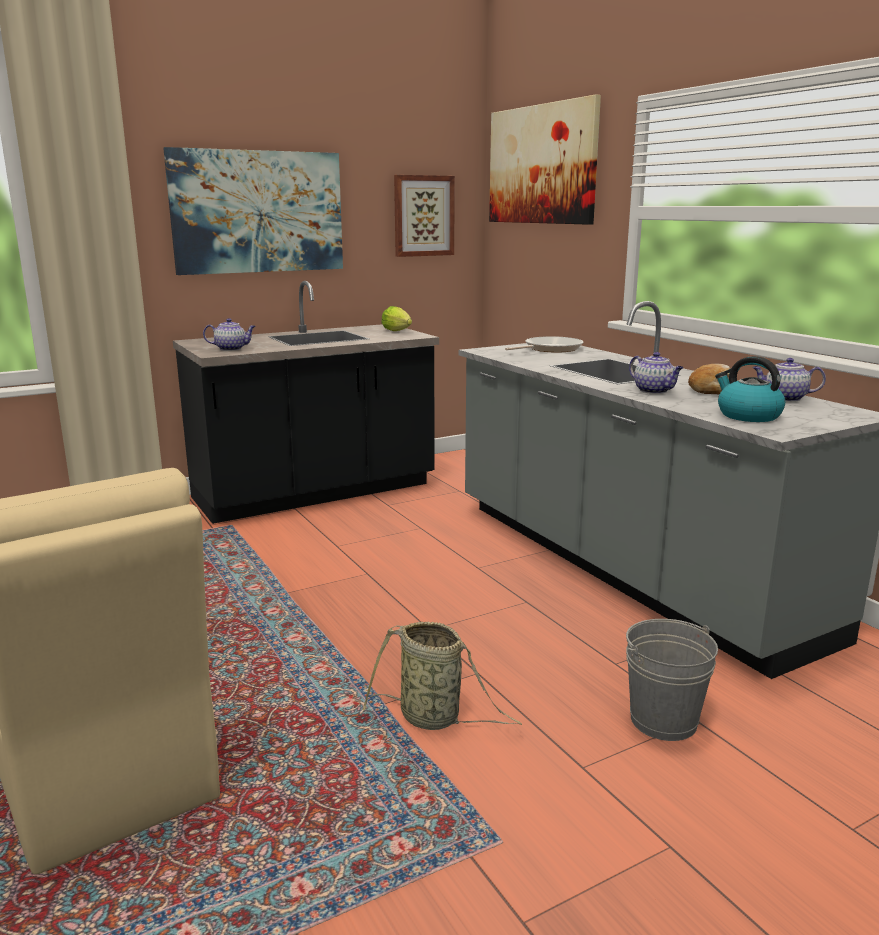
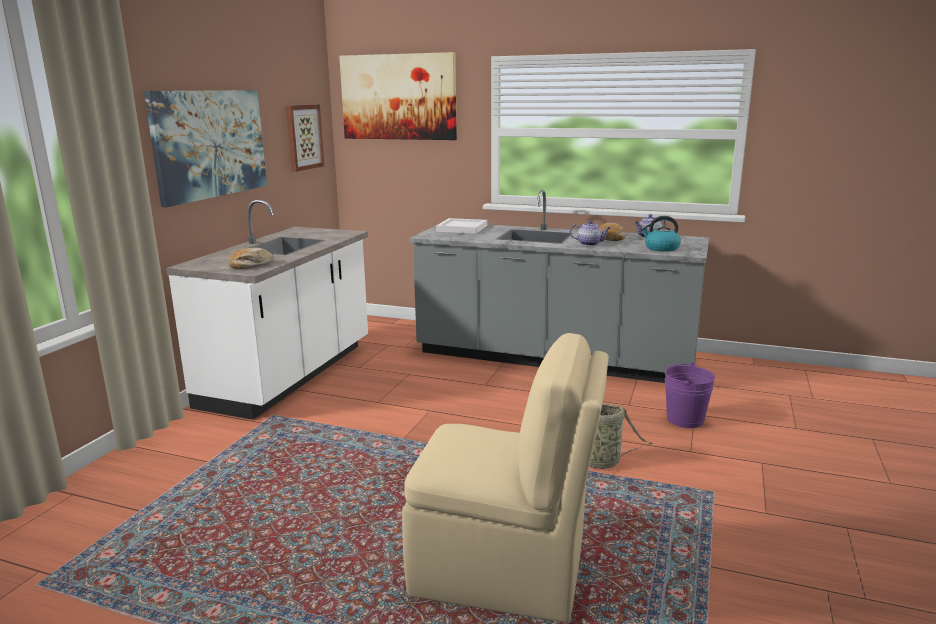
camera: 40 degrees left, 0 degrees up
(231, 349) = (251, 265): teapot -> bread
(315, 493) = (290, 375): black counter -> white counter
(398, 331) = (325, 231): lettuce -> none
(550, 349) = (461, 228): frying pan -> white tray
(663, 720) = (685, 419): grey bucket -> purple bucket

